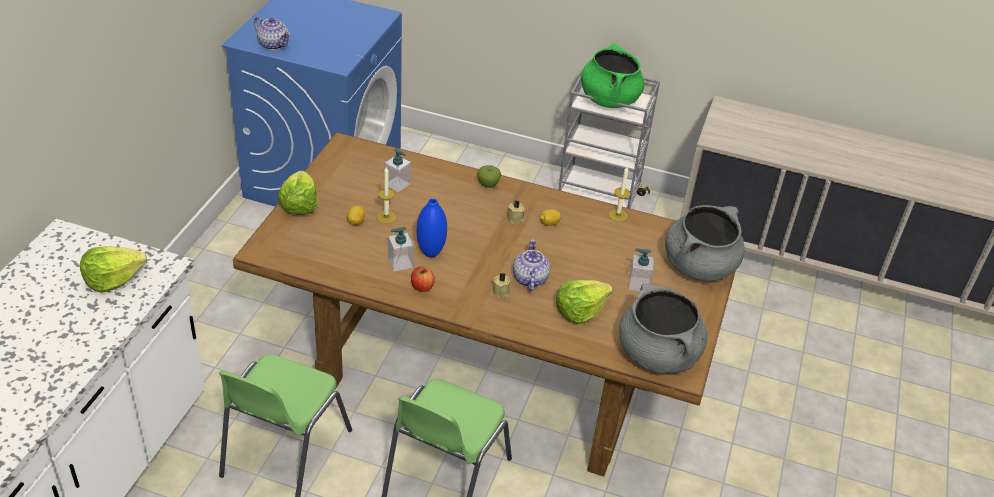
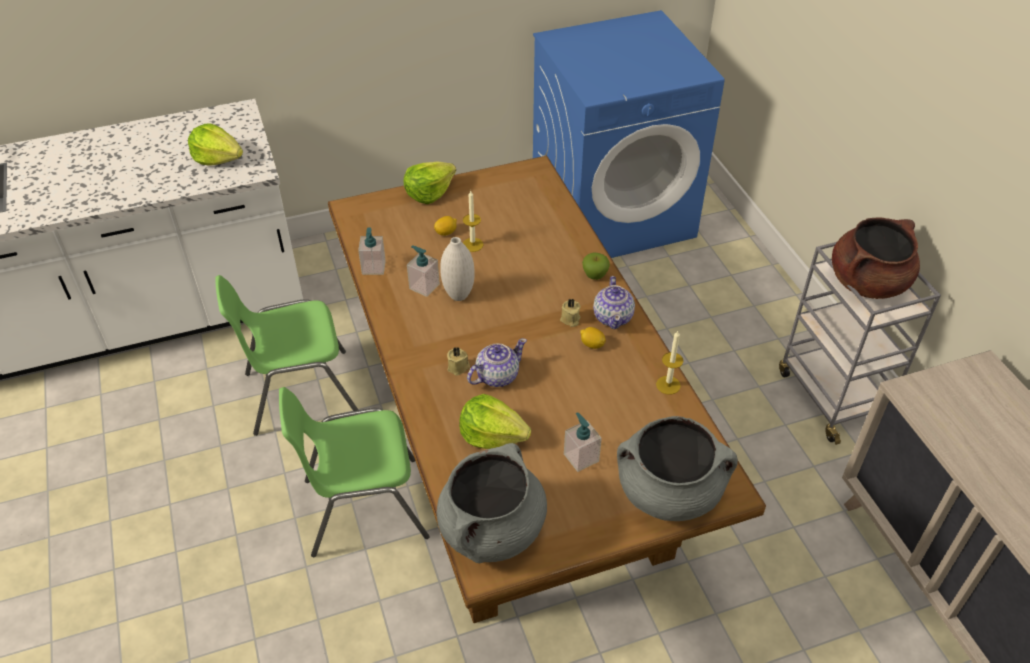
camera: 55 degrees right, 5 degrees up
(273, 44) = (571, 52): teapot -> teapot (613, 317)
(397, 184) = (523, 225): soap dispenser -> soap dispenser (373, 267)
(422, 287) = (408, 316): apple -> none
(431, 252) = (458, 295): blue vase -> white vase
(609, 99) = (867, 282): green cooking pot -> brown cooking pot

